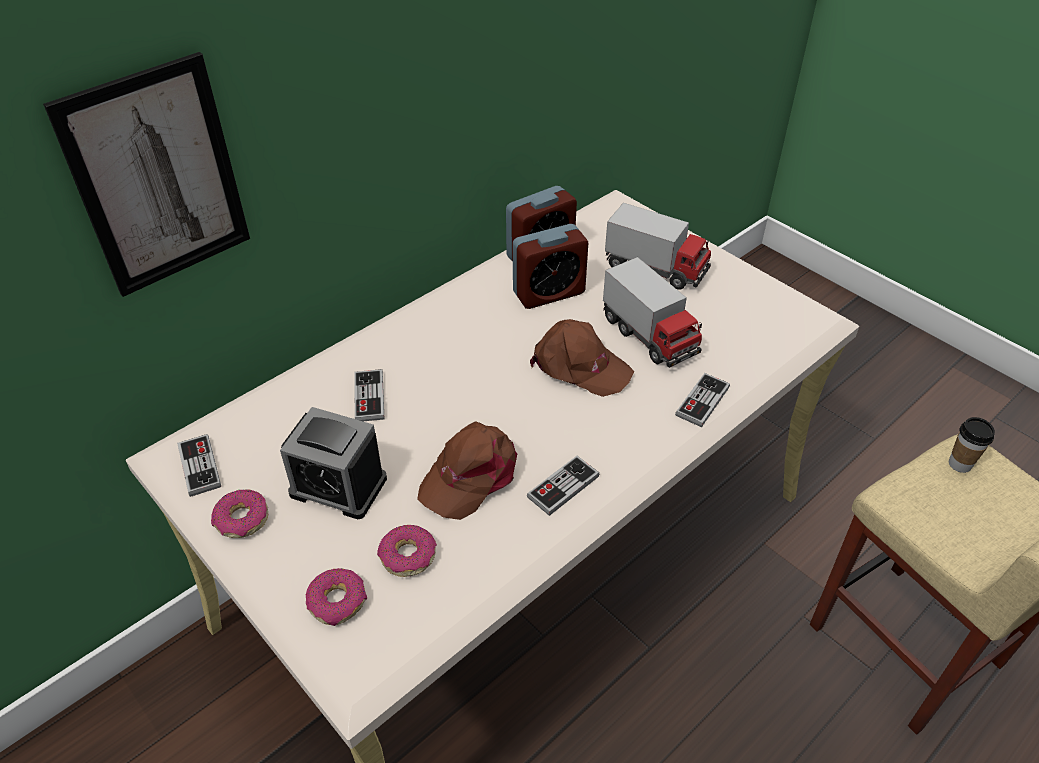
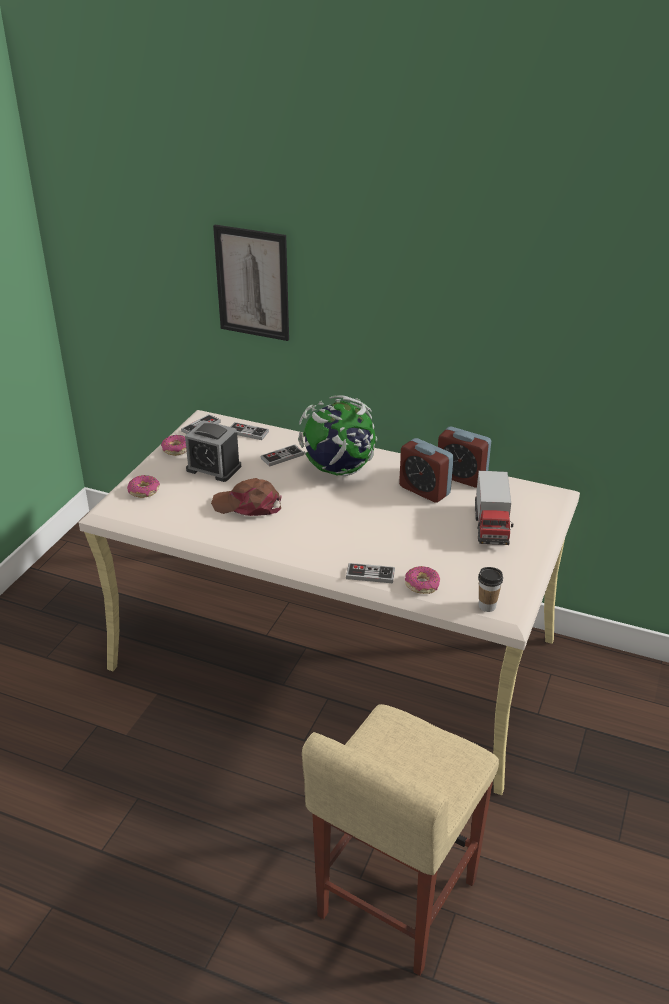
camera: 65 degrees right, 10 degrees down
(338, 486) = (213, 468): alarm clock -> alarm clock turned 60 degrees counterclockwise
(408, 556) = (182, 502): donut -> donut (422, 584)
(446, 352) = (338, 470): none -> globe
(563, 487) = (260, 538): game controller -> game controller (248, 432)
(580, 366) = (364, 519): brown cap -> none
(649, 336) = (416, 539): toy truck -> none
(960, 464) = (451, 752): cup -> cup (487, 606)

